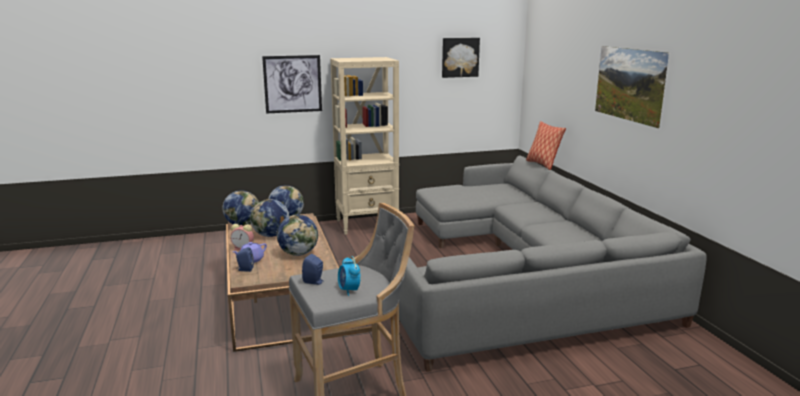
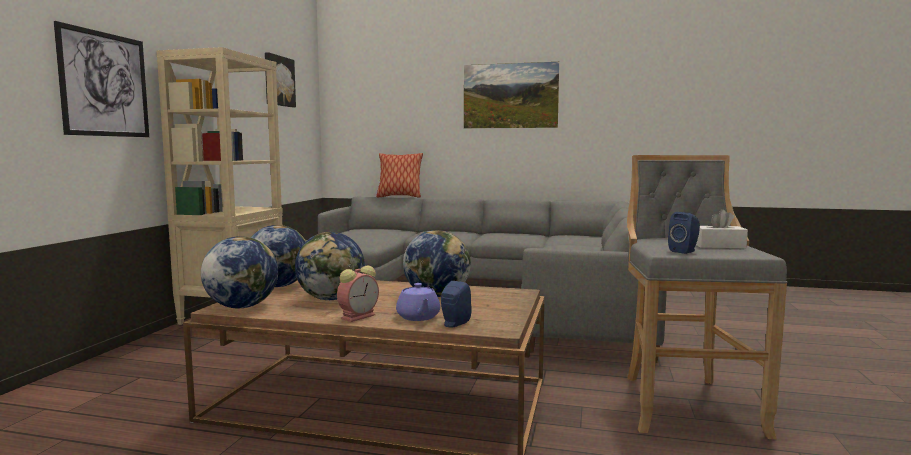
camera: 60 degrees left, 10 degrees down
(349, 290) = (719, 246): alarm clock -> white tissue box

